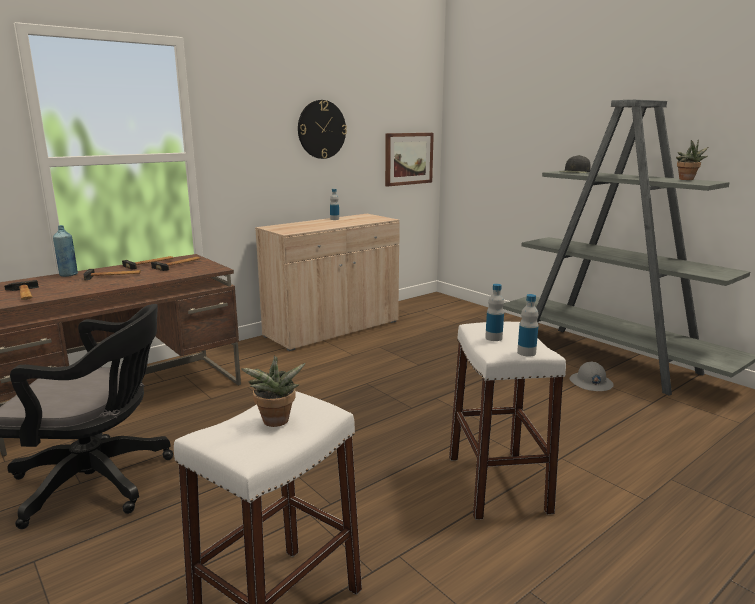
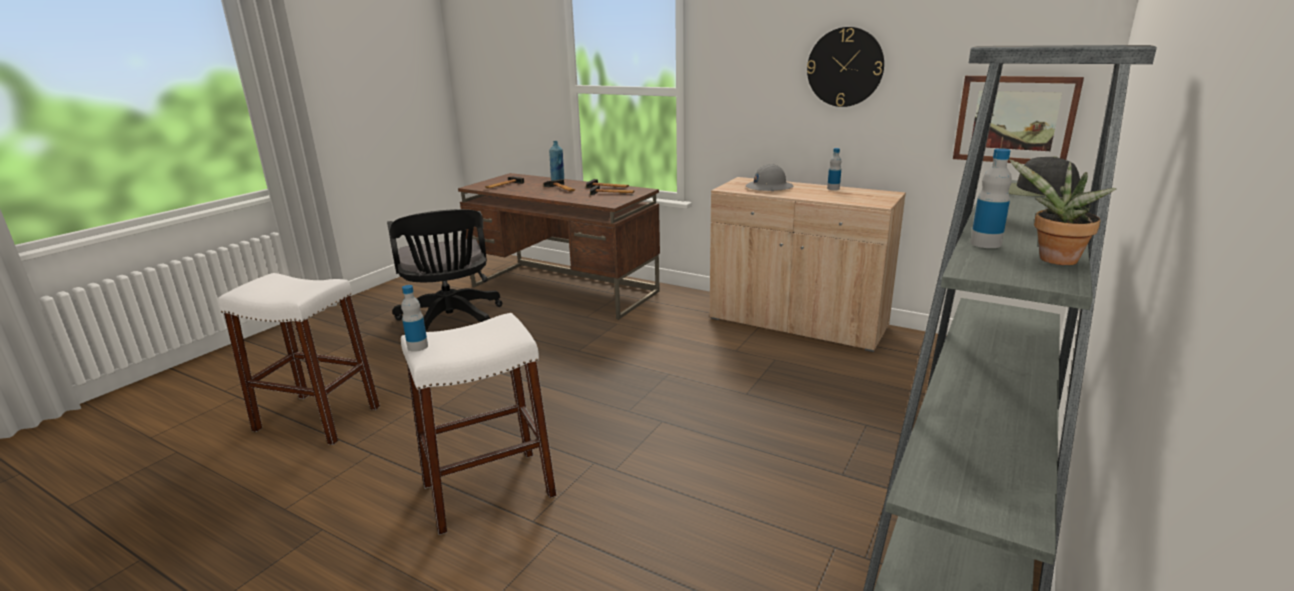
camera: 70 degrees right, 5 degrees up
(275, 423) = (286, 288): potted plant -> none
(493, 338) = (469, 331): bottle -> bottle (985, 243)
(590, 383) = (817, 550): grey hard hat -> grey hard hat (769, 187)

